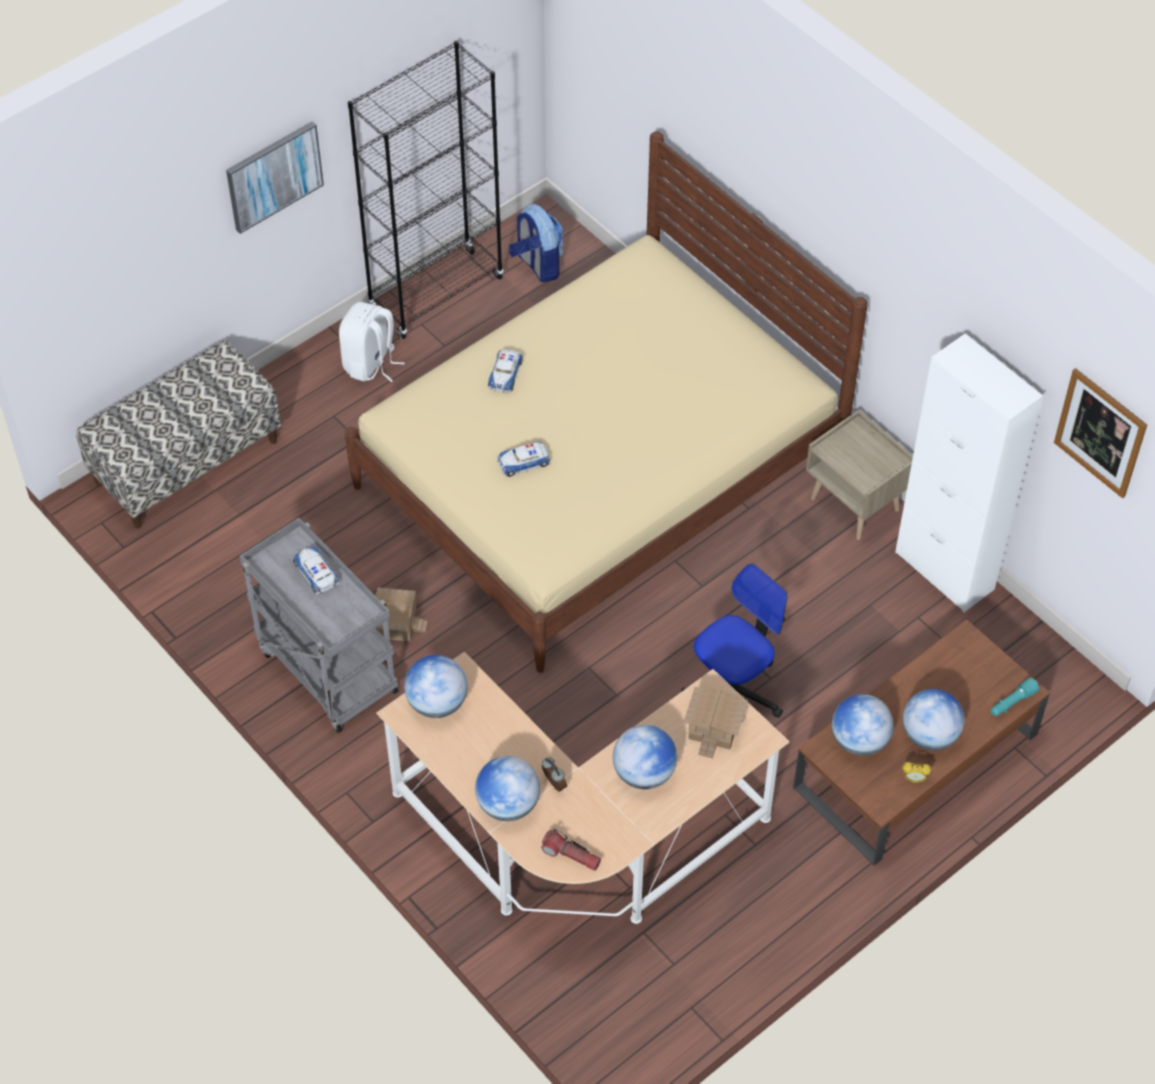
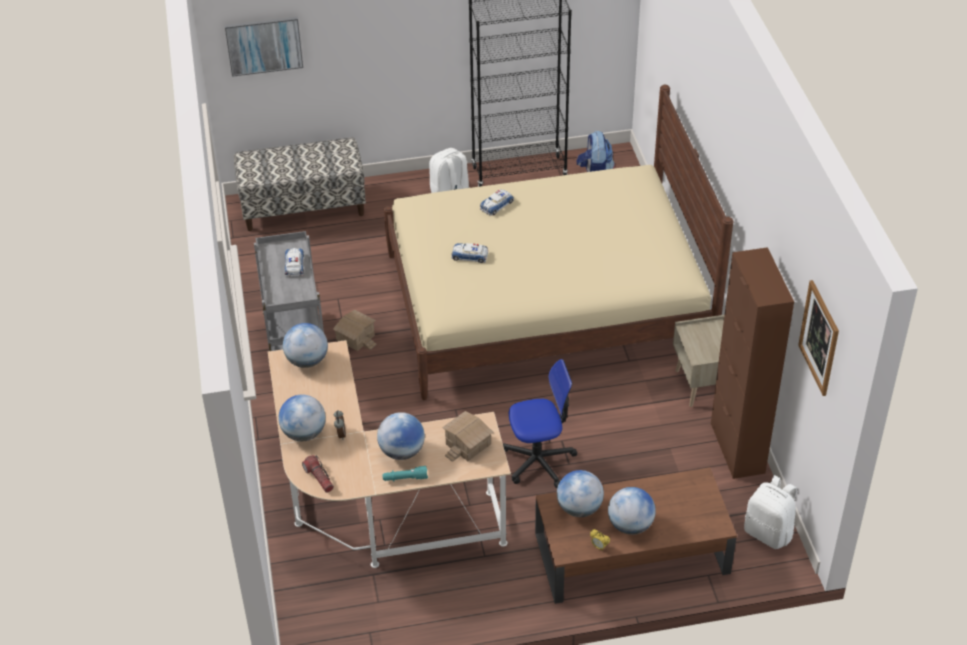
camera: 30 degrees right, 10 degrees down
(274, 175) = (407, 32): picture -> picture (264, 45)
(944, 570) = (737, 448): white cabinet -> brown cabinet
(1012, 702) = (704, 530): turquoise flashlight -> turquoise flashlight (405, 478)
(1045, 663) = (769, 533): none -> white backpack

